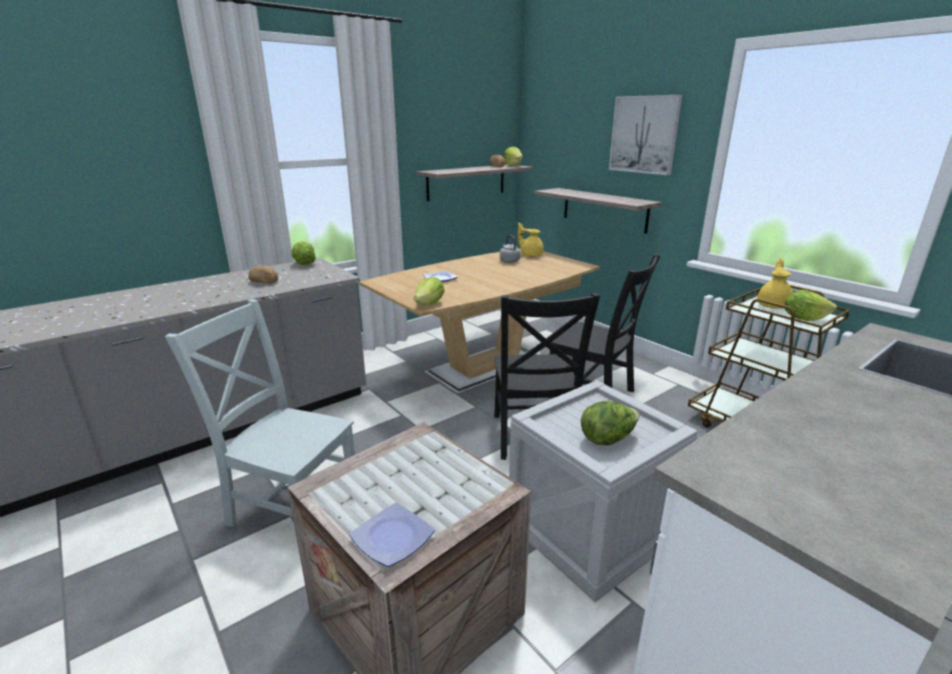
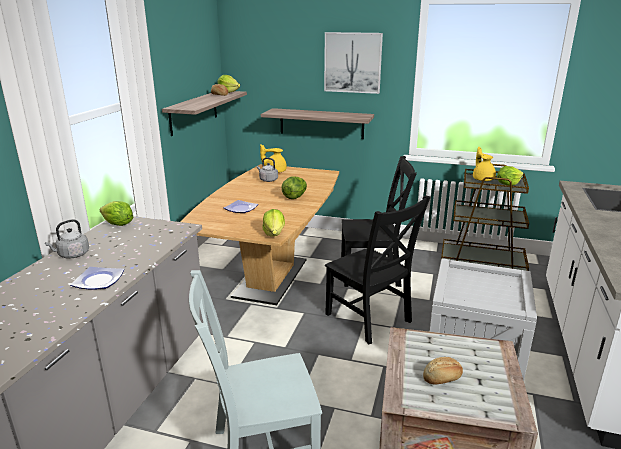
camera: 35 degrees left, 0 degrees up
(237, 276) = (72, 255): none -> grey kettle
(263, 282) = (117, 253): bread -> bread (443, 378)
(392, 537) = (492, 403): plate -> plate (98, 280)
(608, 439) = (496, 294): lettuce -> lettuce (295, 197)

